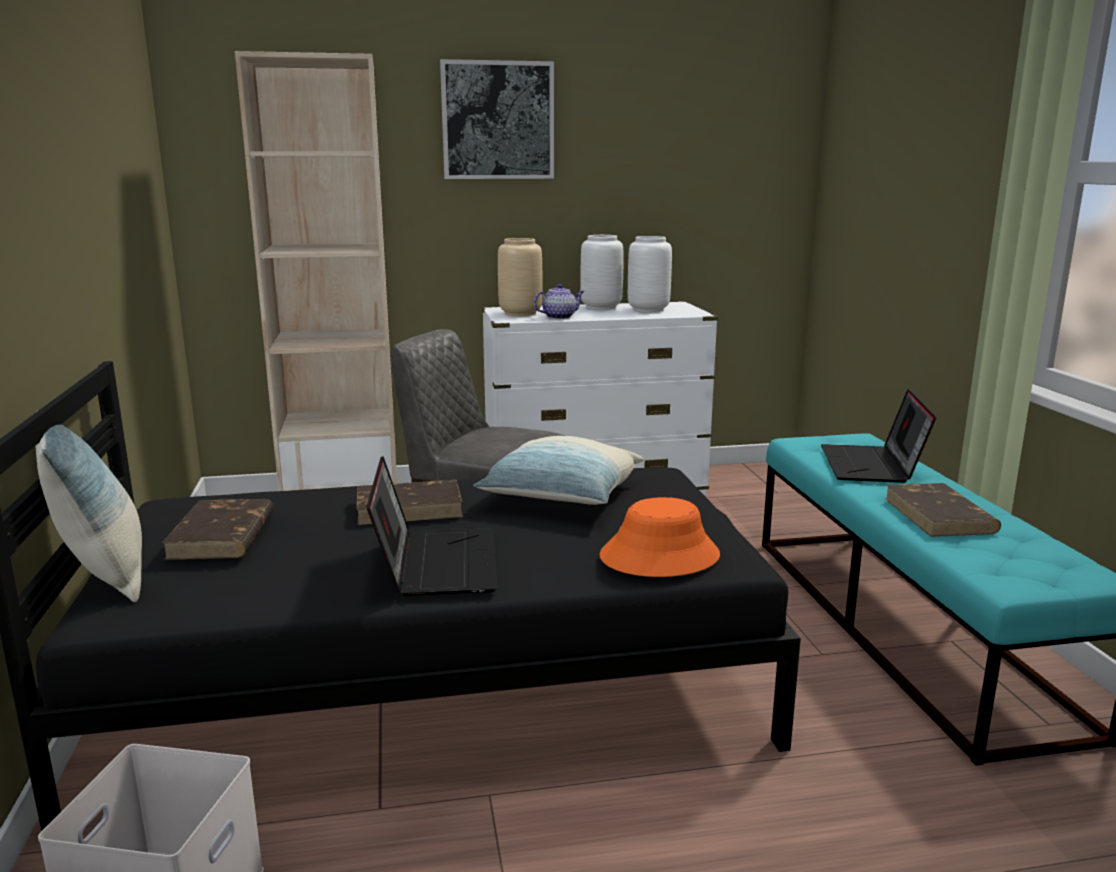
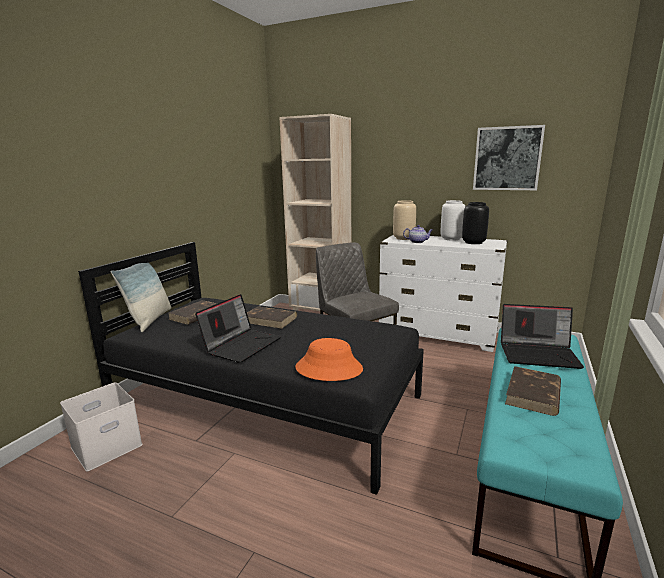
camera: 35 degrees right, 0 degrees up
(497, 120) = (408, 141): picture -> picture (507, 158)
(561, 497) = (336, 330): pillow -> none
(649, 309) = (474, 242): white vase -> black vase
(872, 466) = (539, 354): laptop -> laptop turned 120 degrees counterclockwise

